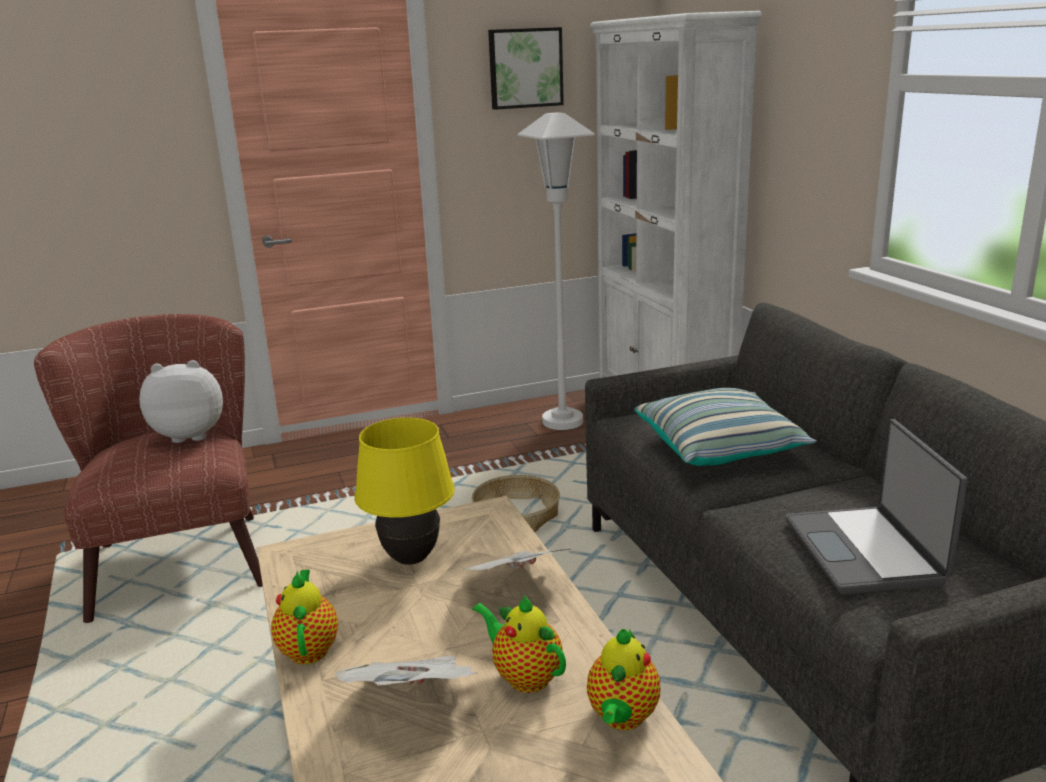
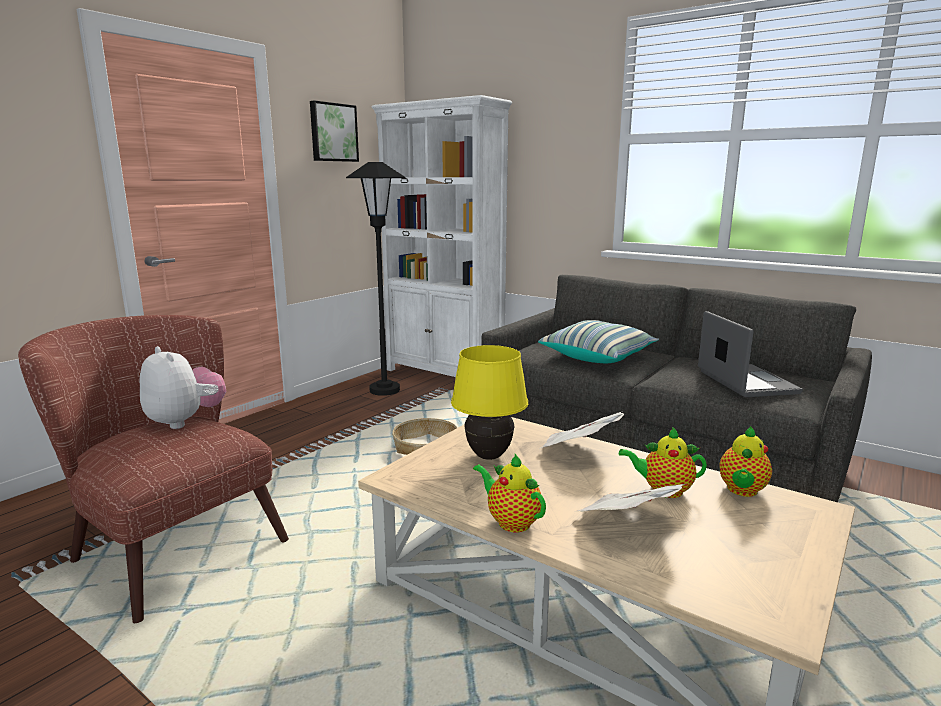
camera: 35 degrees left, 5 degrees down
(191, 434) = (185, 421): plush toy -> plush toy turned 90 degrees clockwise
(562, 421) = (384, 390): white floor lamp -> black floor lamp
(622, 718) = (742, 491): teapot -> teapot turned 45 degrees clockwise
(866, 551) = (744, 382): laptop -> laptop turned 150 degrees counterclockwise

